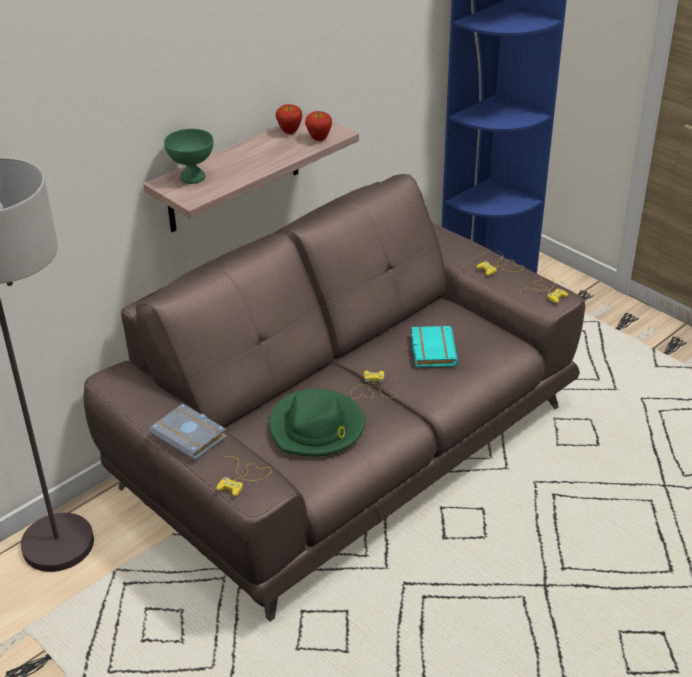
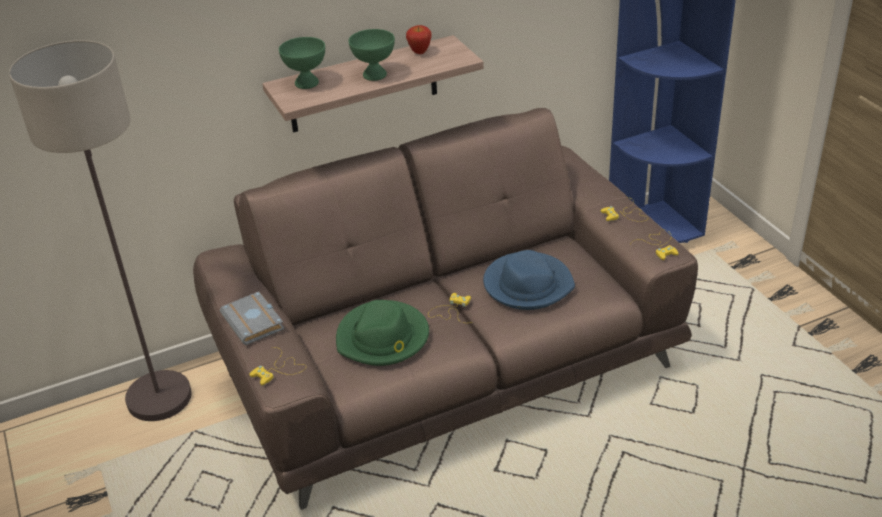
camera: 20 degrees right, 0 degrees up
(259, 160) = (374, 75): none -> green bowl
(319, 139) = (442, 62): apple -> none
(431, 350) = (527, 284): turquoise book -> blue hat

